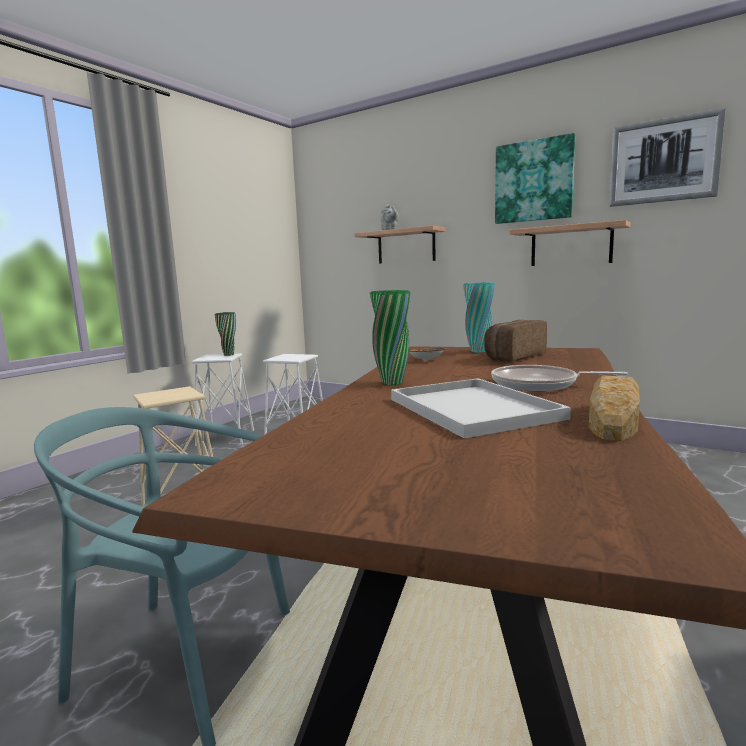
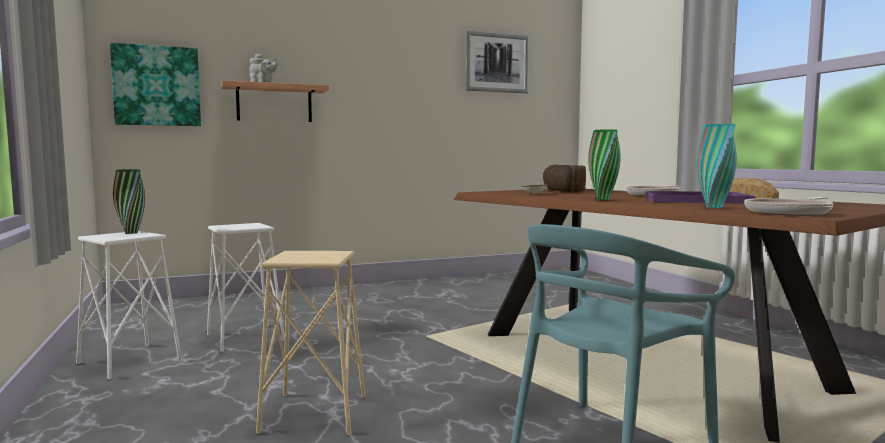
camera: 55 degrees left, 5 degrees down
(278, 471) = (790, 212): none -> frying pan
(469, 408) = (694, 200): white tray -> purple tray
(478, 351) = (524, 191): turquoise vase -> turquoise vase (714, 207)
(533, 181) = (408, 59): picture -> picture (157, 86)
(571, 245) = (439, 118): shelf -> none

